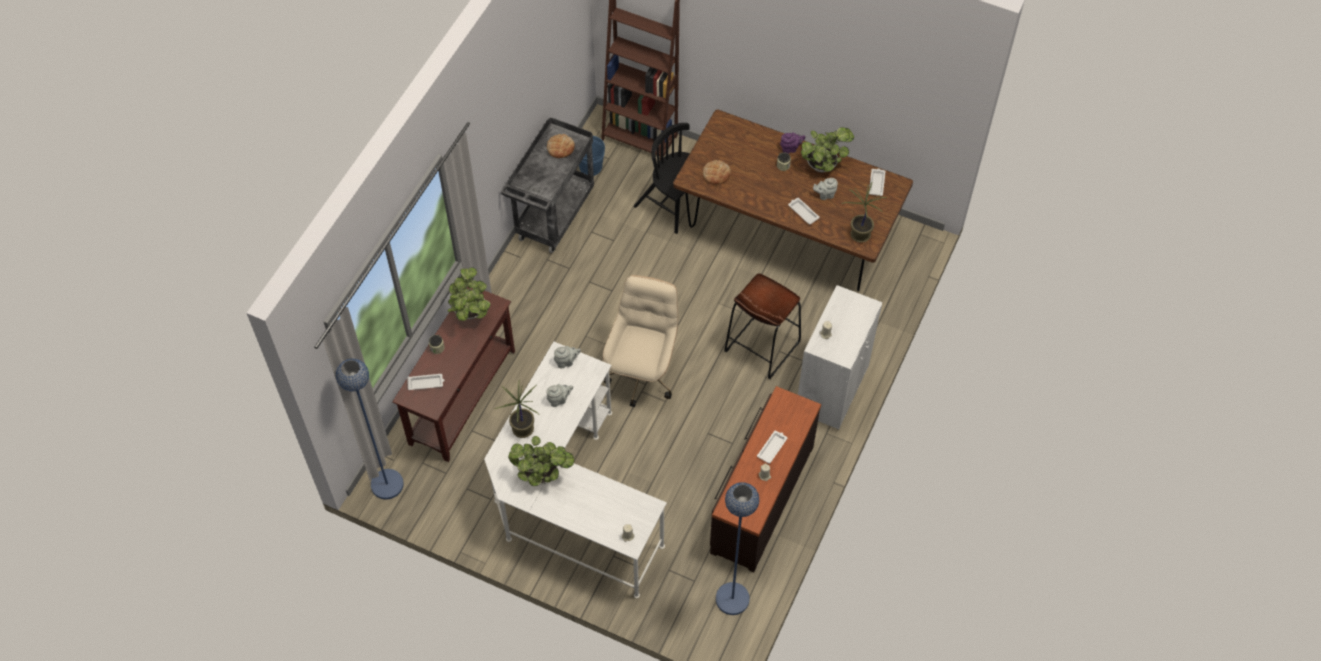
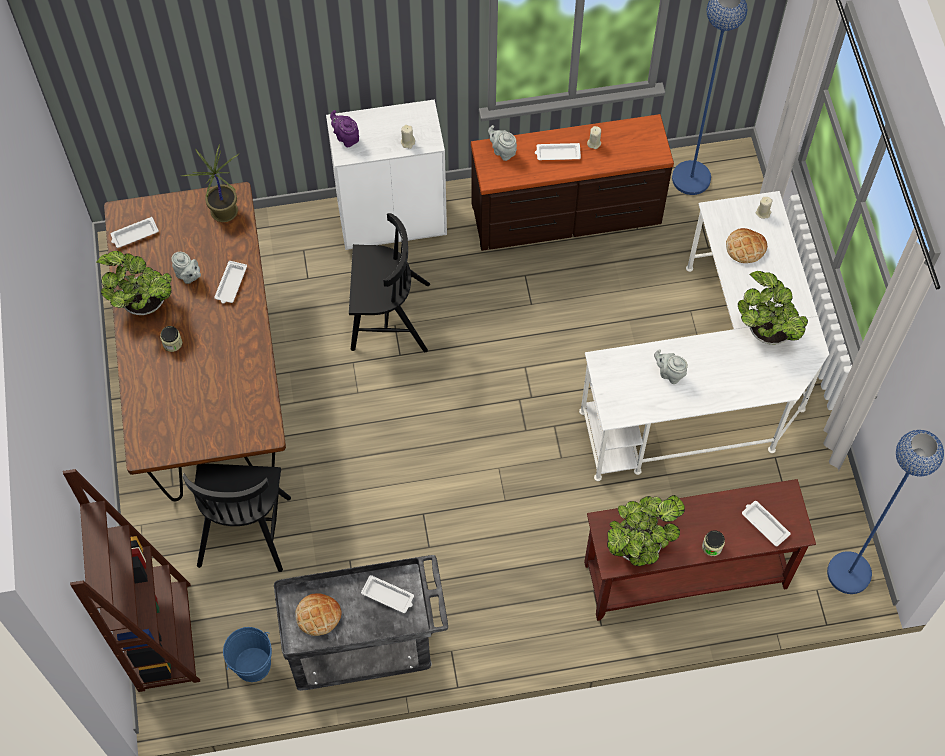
camera: 125 degrees left, 5 degrees up
(523, 430) = (734, 383): potted plant -> none
(544, 183) = (388, 596): none -> white tray
(566, 362) = (618, 398): grey teapot -> grey teapot (503, 151)
(643, 373) = (508, 410): beige office chair -> none
(716, 174) = (236, 407): bread -> bread (745, 248)
(762, 346) = (384, 316): brown stool -> black chair
(790, 149) = (139, 350): purple teapot -> purple teapot (346, 137)

